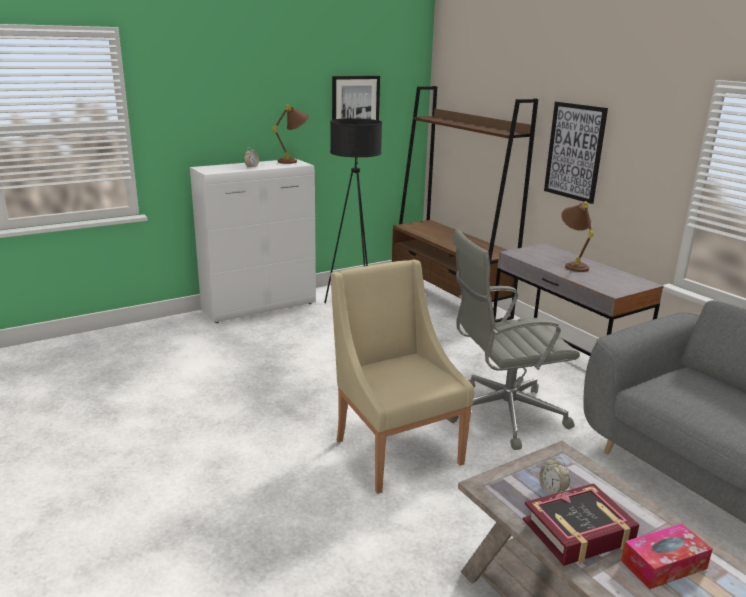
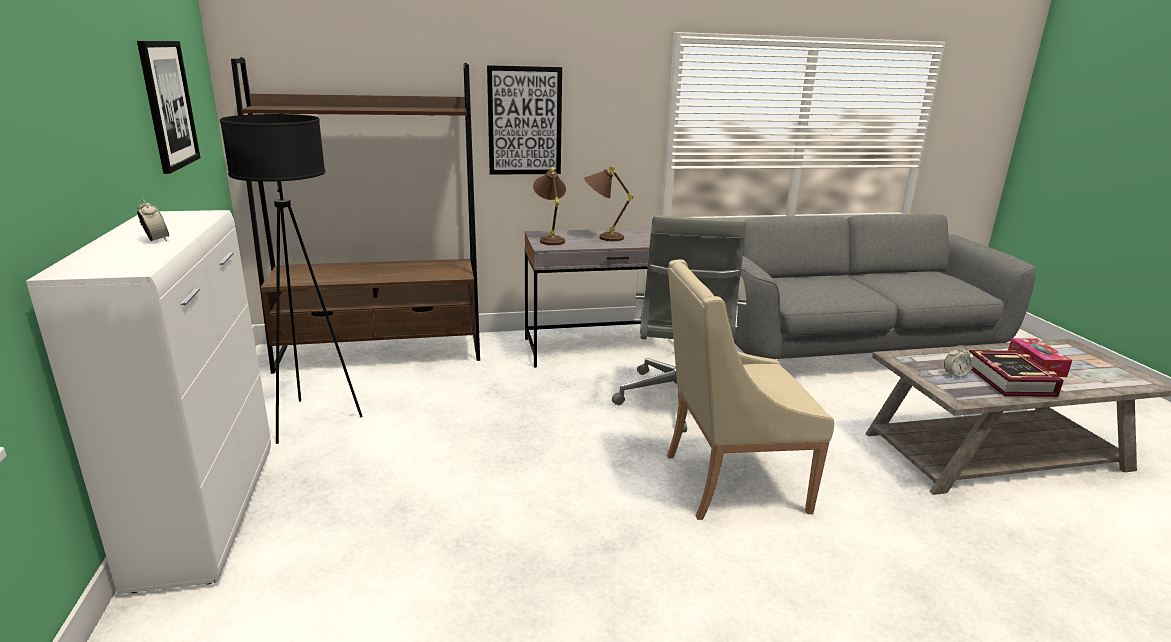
camera: 70 degrees left, 0 degrees up
(293, 161) = (170, 214): brown table lamp -> brown table lamp (550, 239)

